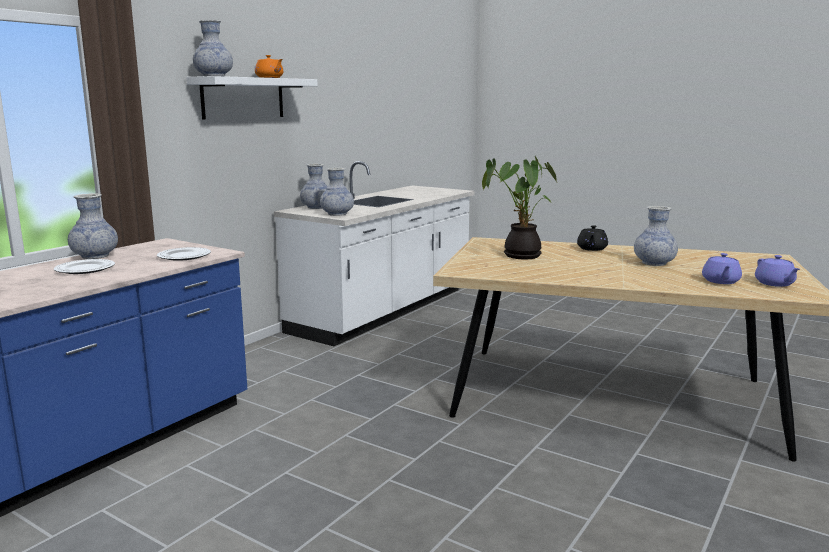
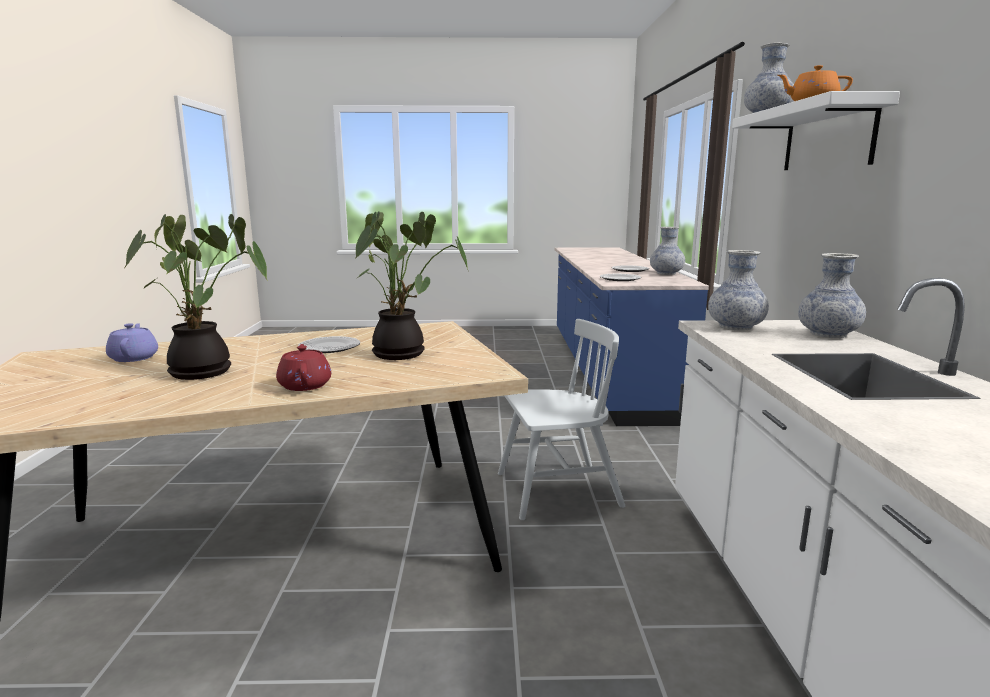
camera: 145 degrees right, 0 degrees up
(391, 374) = (557, 490): none -> white chair
(566, 267) = (328, 347): none -> plate
(591, 249) = (305, 385): black teapot -> red teapot
(654, 263) = (206, 372): vase -> potted plant
(775, 284) = (59, 365): purple teapot -> none

